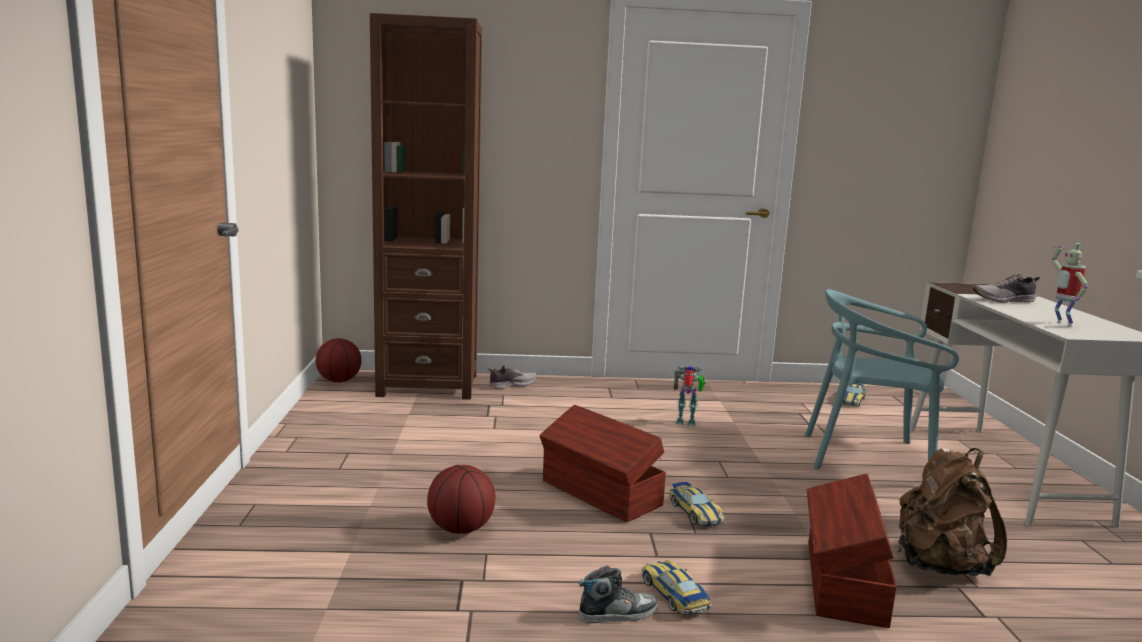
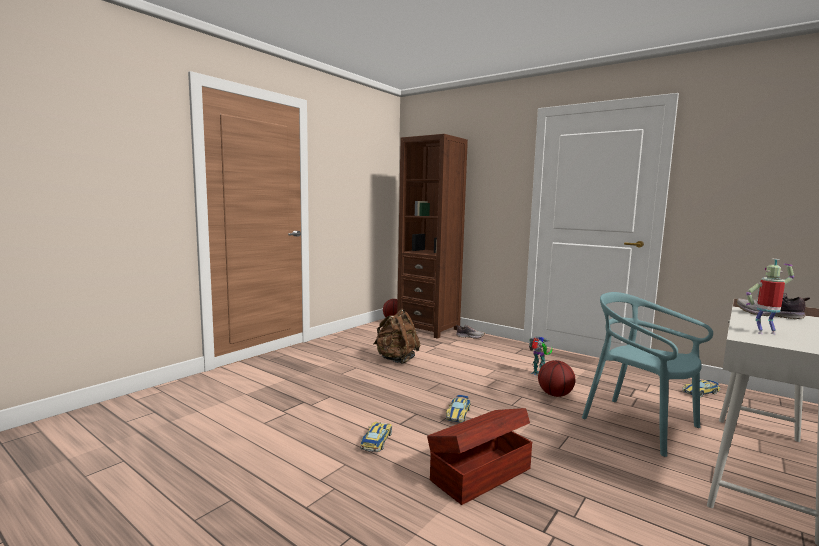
camera: 40 degrees right, 5 degrees down
(461, 529) = (337, 384): basketball -> basketball (555, 394)
(600, 494) = (424, 391): brown storage box -> none
(617, 613) = (337, 437): shoe -> none
(938, 566) = (567, 494): brown backpack -> brown backpack (396, 360)
(1061, 324) = (765, 332): toy robot -> toy robot turned 60 degrees clockwise

